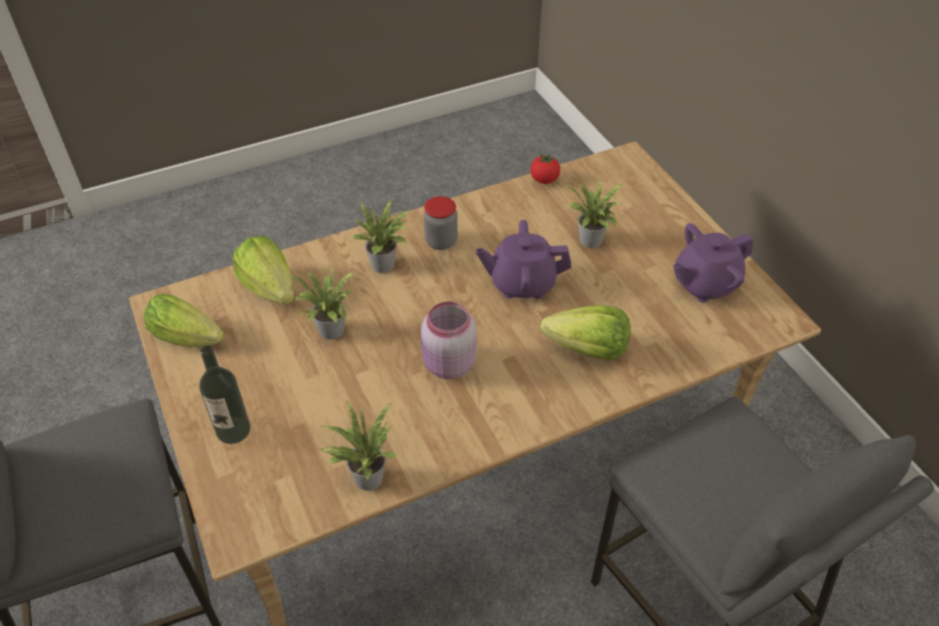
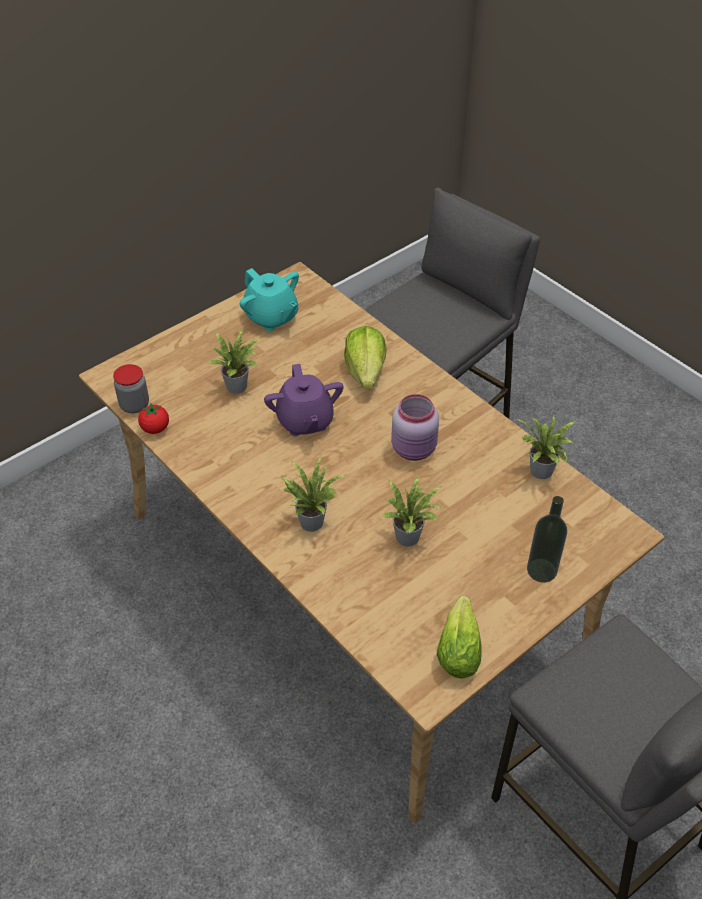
camera: 105 degrees left, 0 degrees up
(270, 288) = (372, 603): lettuce -> none
(441, 241) = (266, 486): jar -> jar (134, 405)
(704, 284) = (271, 317): purple teapot -> turquoise teapot

